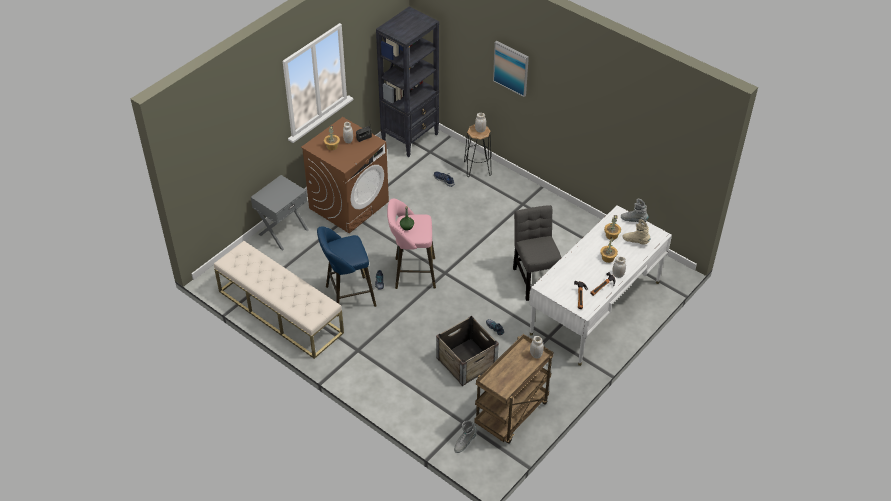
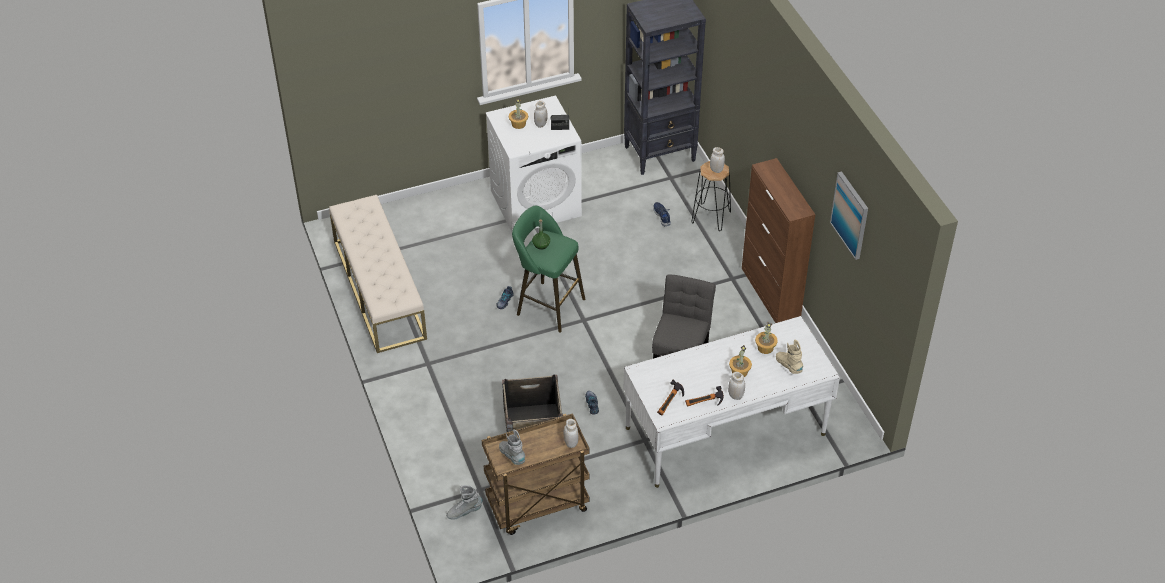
camera: 30 degrees right, 0 degrees up
(283, 232) = (444, 205): grey nightstand -> none
(347, 297) = (459, 302): blue stool -> none
(349, 204) = (536, 203): brown washing machine -> white washing machine
(412, 273) = (547, 305): pink stool -> green stool
(511, 68) = (758, 103): picture -> picture (850, 215)
(554, 204) = (770, 293): none -> brown cabinet
(633, 220) = (806, 341): grey boot -> grey boot (512, 456)

